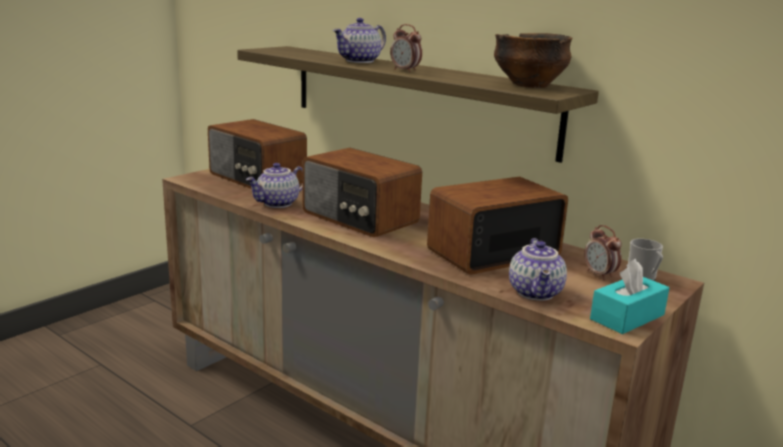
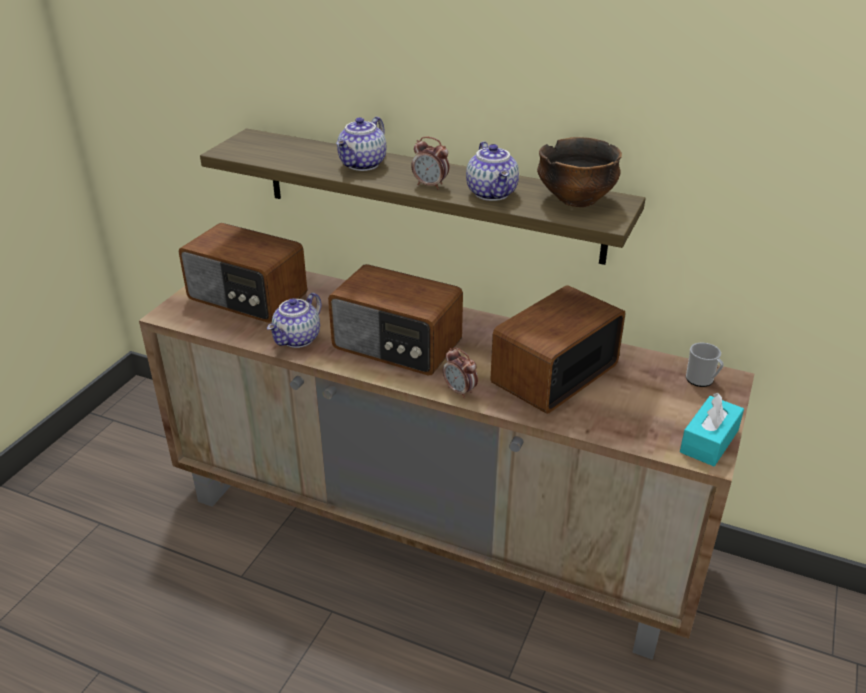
camera: 15 degrees left, 15 degrees up
(536, 293) = (619, 426): teapot -> teapot (493, 194)
(599, 275) = (663, 384): alarm clock -> alarm clock (460, 391)

